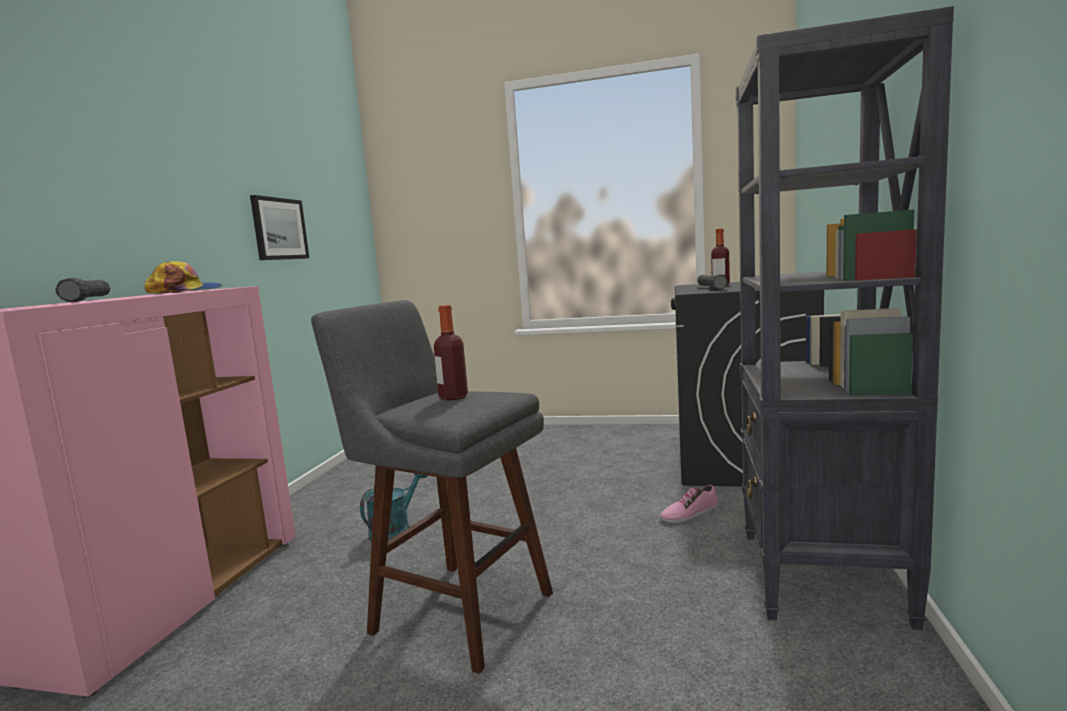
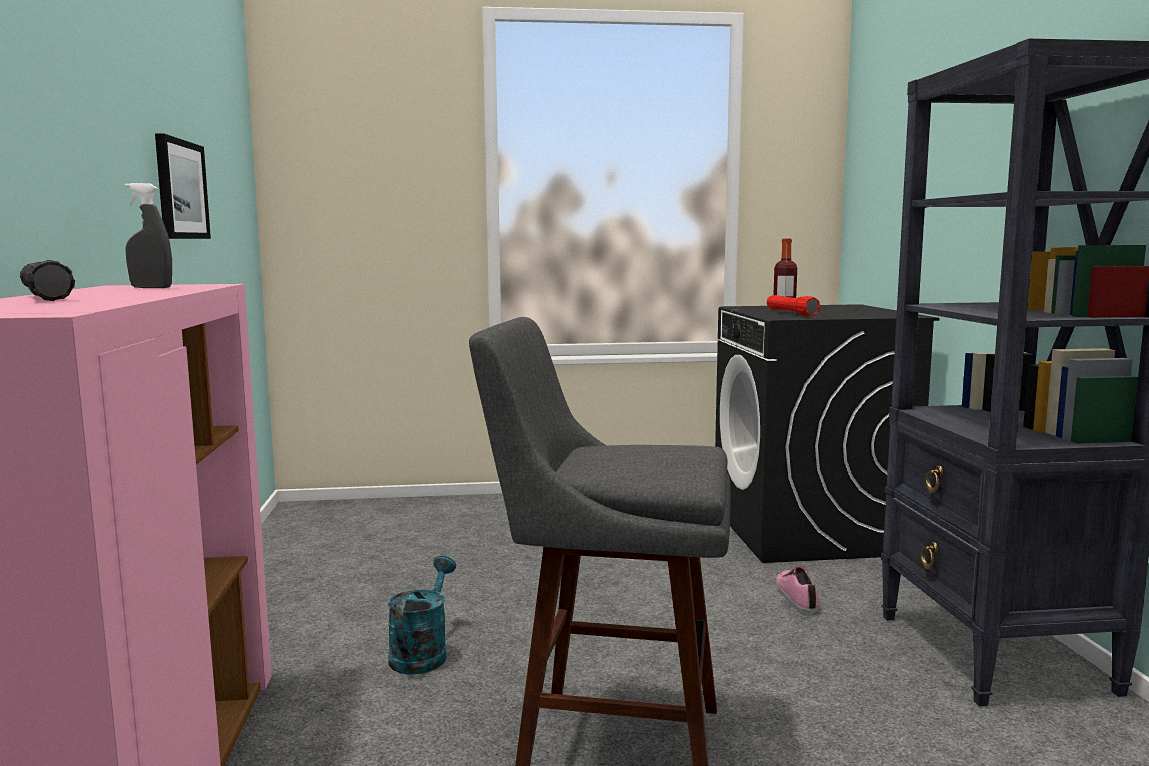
camera: 20 degrees left, 0 degrees up
(185, 291) = (151, 288): cap -> grey spray bottle
(453, 397) = (636, 453): bottle -> none
(689, 513) = (798, 596): shoe -> shoe turned 135 degrees clockwise
(711, 288) = (791, 313): black flashlight -> red flashlight

